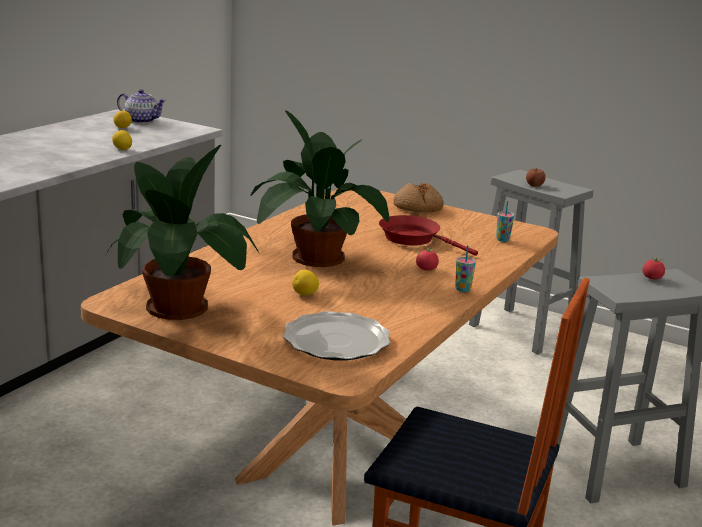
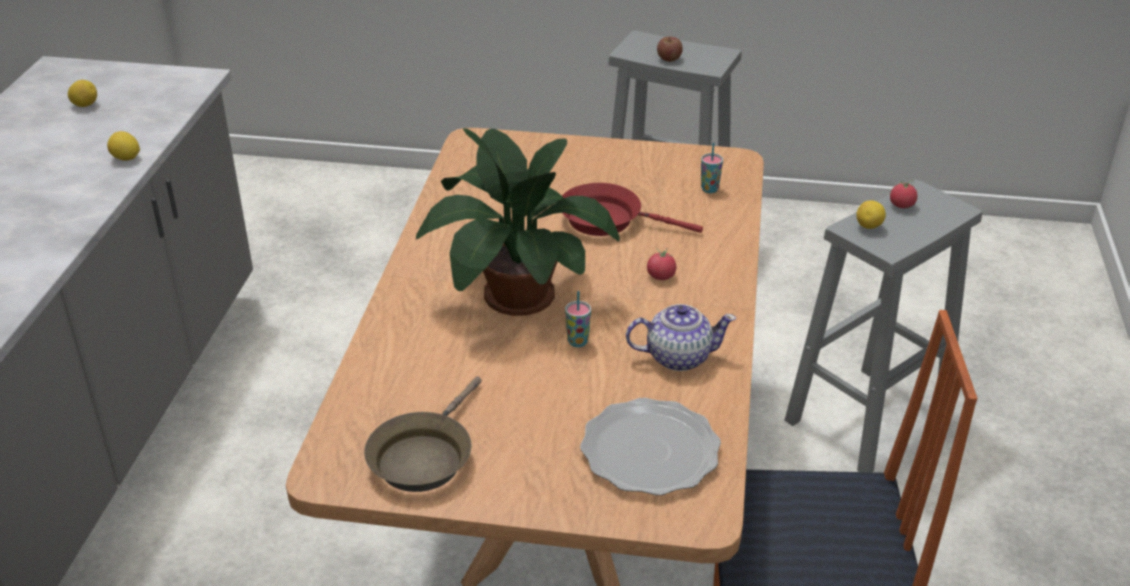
camera: 20 degrees left, 15 degrees up
(141, 121) = (99, 80): teapot -> teapot (677, 357)
(180, 309) = (424, 456): potted plant -> brown frying pan
(305, 294) = (554, 374): lemon -> lemon (869, 226)
(417, 208) = (571, 153): bread -> none
(463, 289) = (726, 302): cup -> cup (577, 342)

